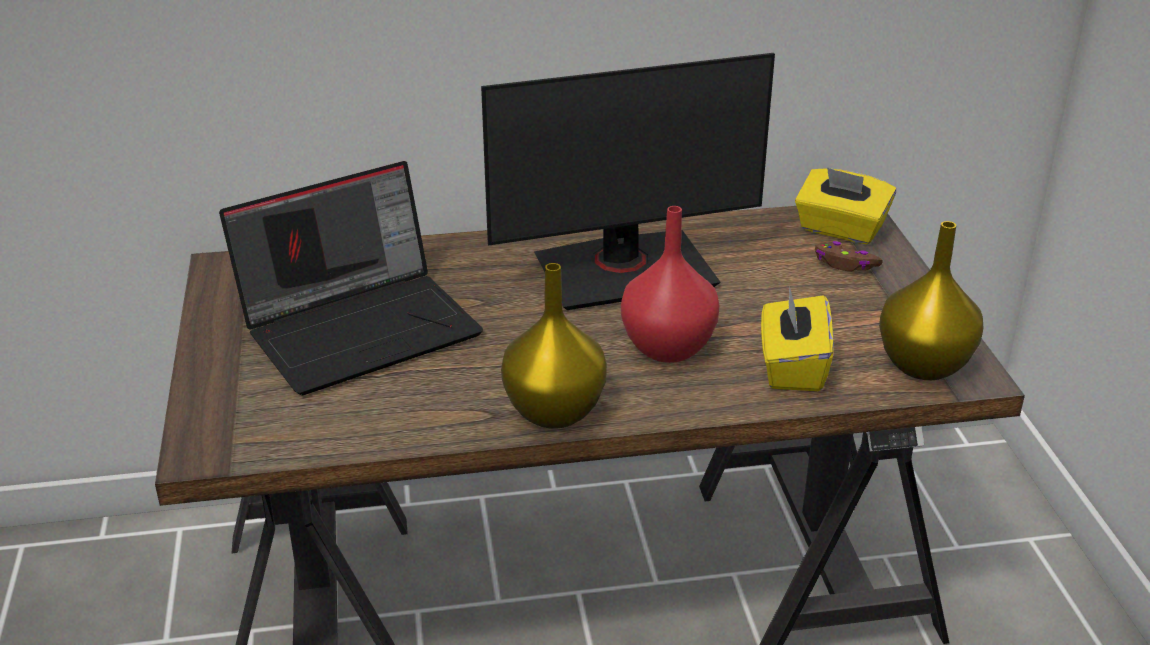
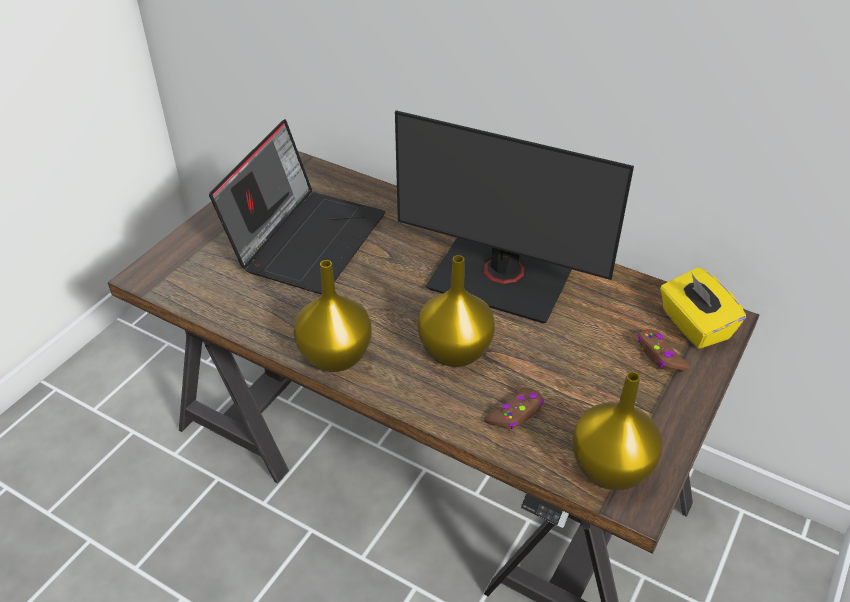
camera: 40 degrees right, 10 degrees up
(362, 326) = (307, 239): laptop -> laptop turned 75 degrees counterclockwise
(667, 347) = (455, 350): red vase -> yellow vase
(792, 367) = (515, 414): yellow tissue box -> brown game controller

